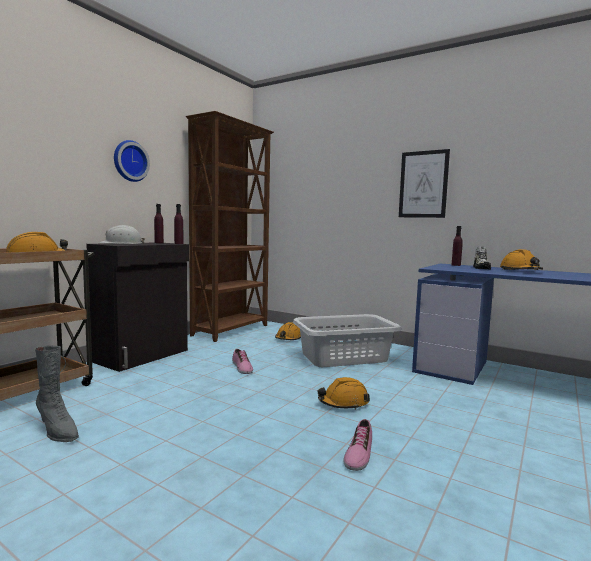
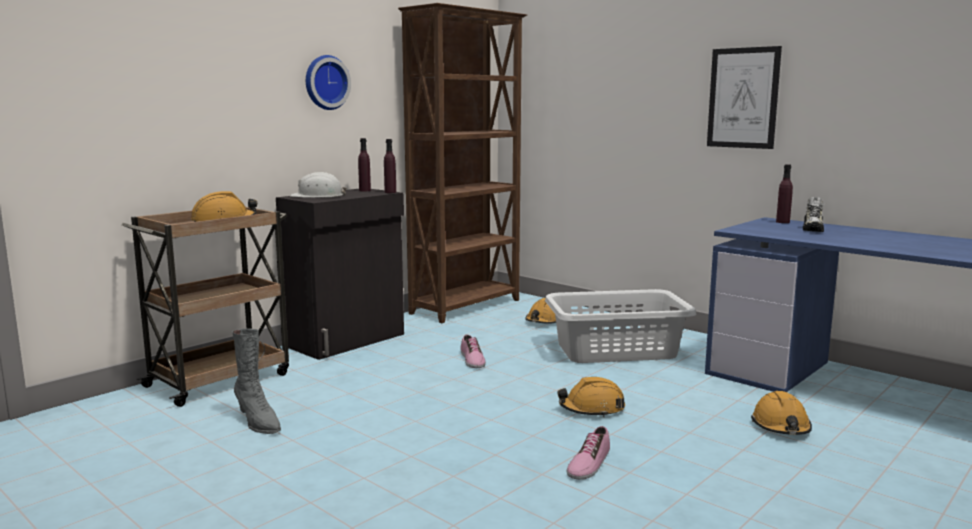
camera: 10 degrees right, 5 degrees up
(520, 271) = (865, 236): orange hard hat -> orange hard hat (781, 426)

